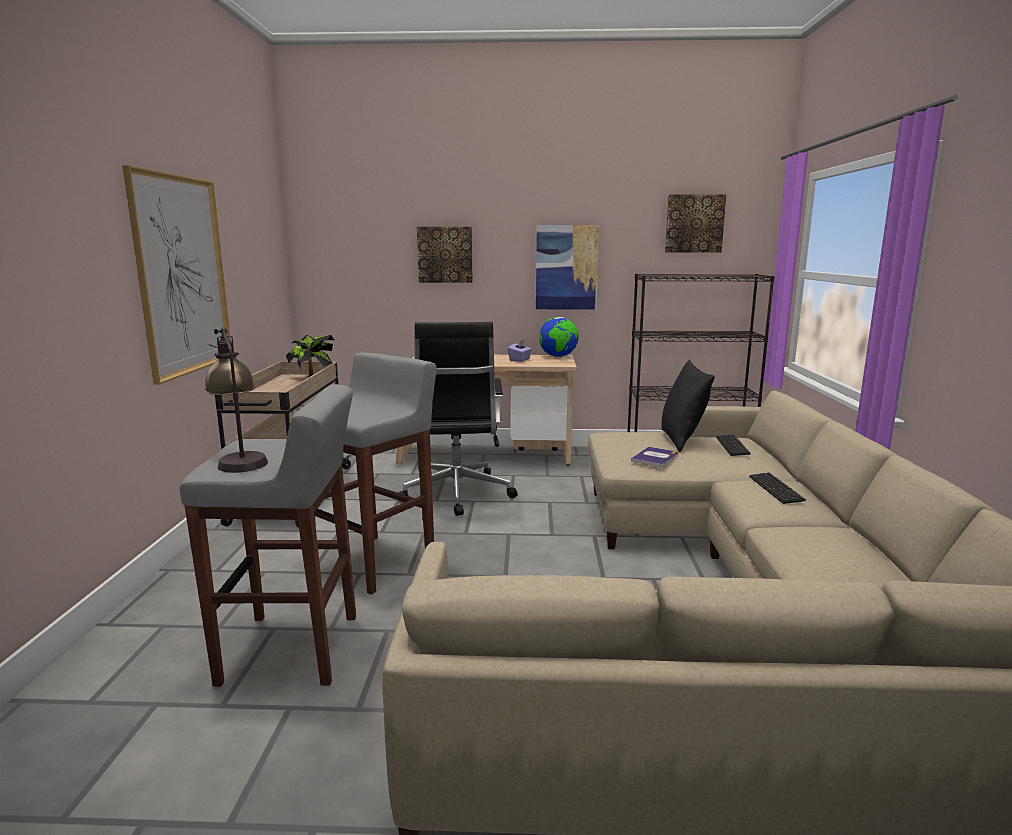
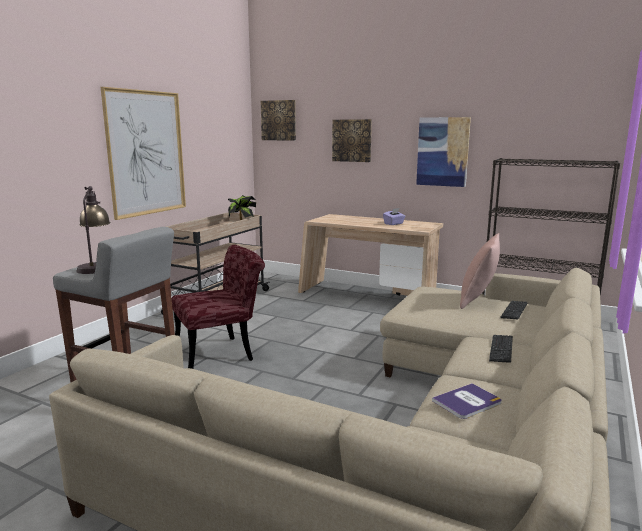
camera: 25 degrees right, 0 degrees up
(374, 563) = (222, 353): grey stool -> red chair
(456, 494) = (318, 319): black office chair -> none
(558, 356) = (428, 223): globe -> none
(655, 457) = (434, 310): book -> book (467, 402)
(682, 440) = (478, 300): black pillow -> pink pillow
(694, 223) = (556, 115): picture -> picture (279, 120)

